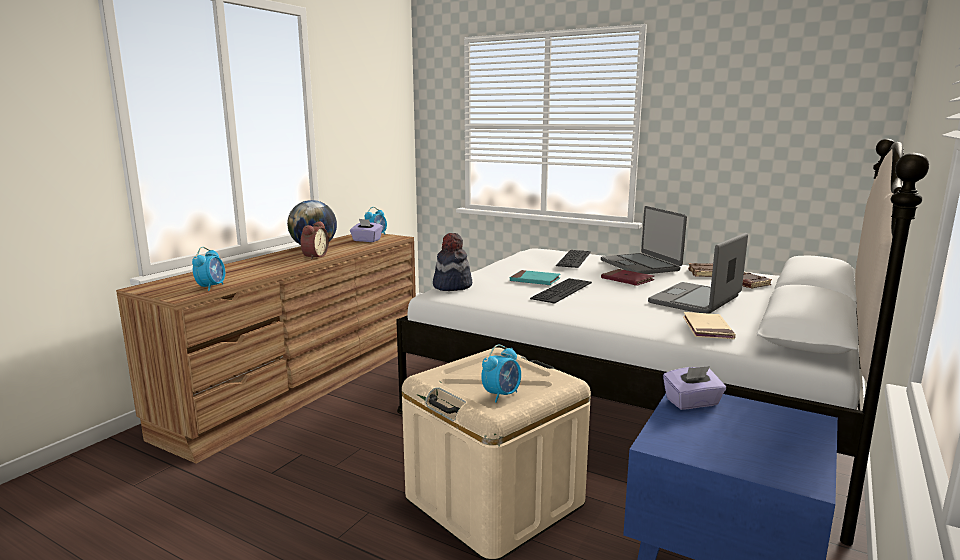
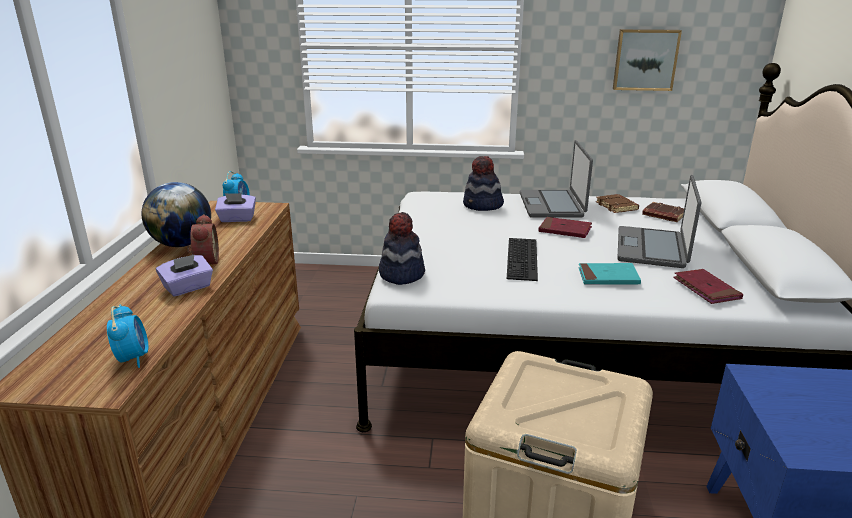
camera: 25 degrees left, 10 degrees up
(502, 395) = (593, 424): alarm clock -> none
(535, 280) = (477, 247): turquoise book -> turquoise book (608, 277)
(575, 259) = (482, 205): keyboard -> hat
(640, 265) = (552, 205): laptop -> laptop turned 45 degrees clockwise
(692, 403) = (768, 386): purple tissue box -> purple tissue box (188, 288)
(707, 329) = (706, 289): beige book -> red book
(758, 139) = (645, 59): none -> picture

